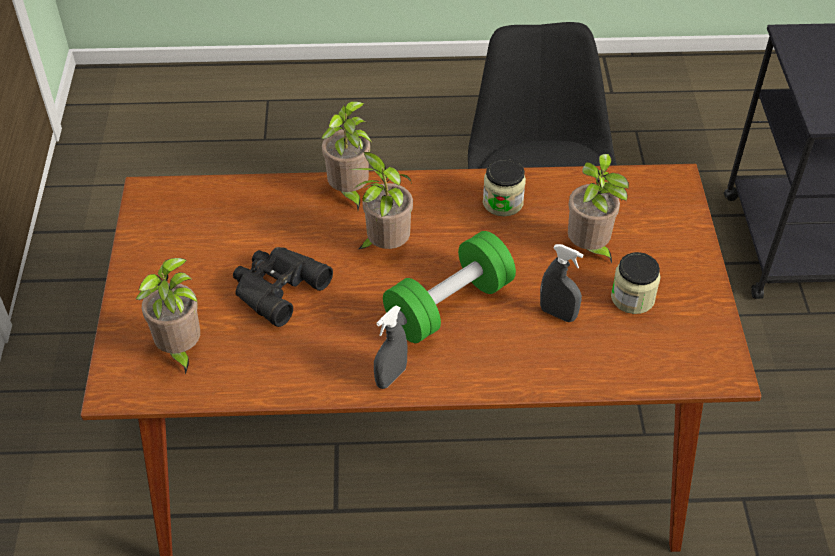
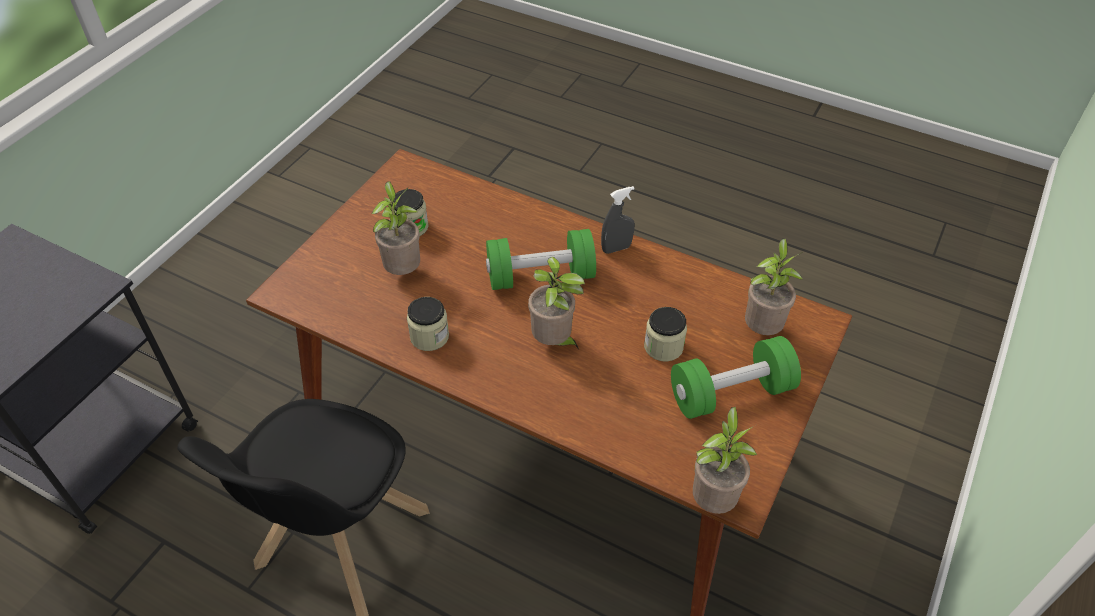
camera: 150 degrees left, 0 degrees up
(189, 272) = (730, 393): none -> green dumbbell
(276, 287) = (663, 347): black binoculars -> jar
(349, 193) = (550, 407): potted plant -> potted plant (713, 500)
(558, 314) = (470, 239): grey spray bottle -> none

